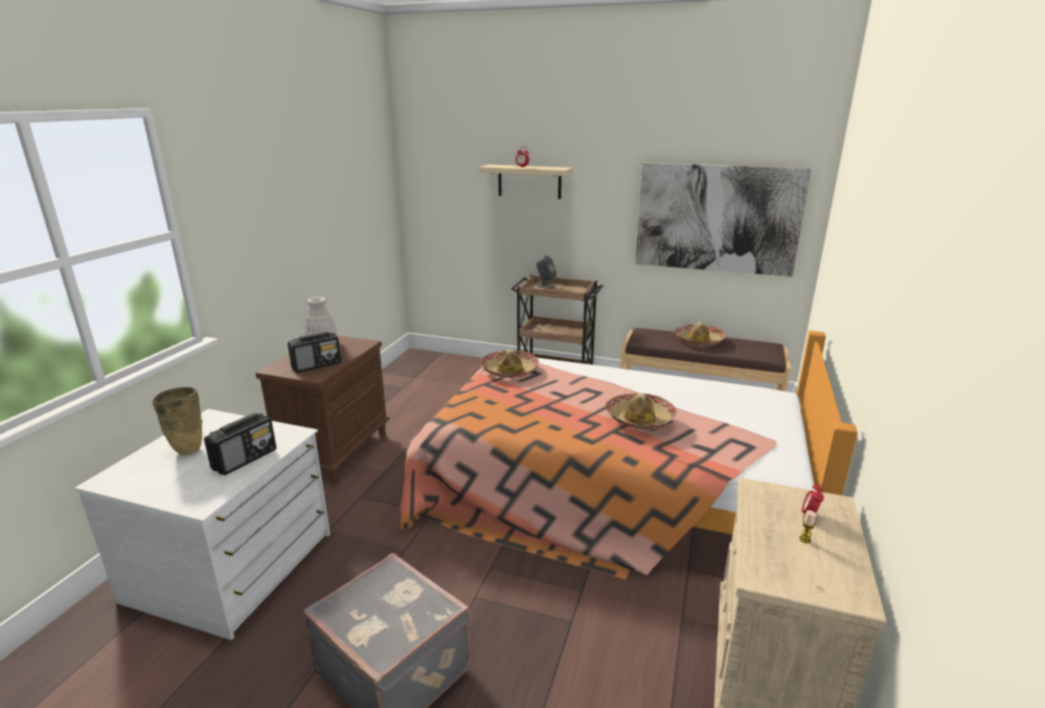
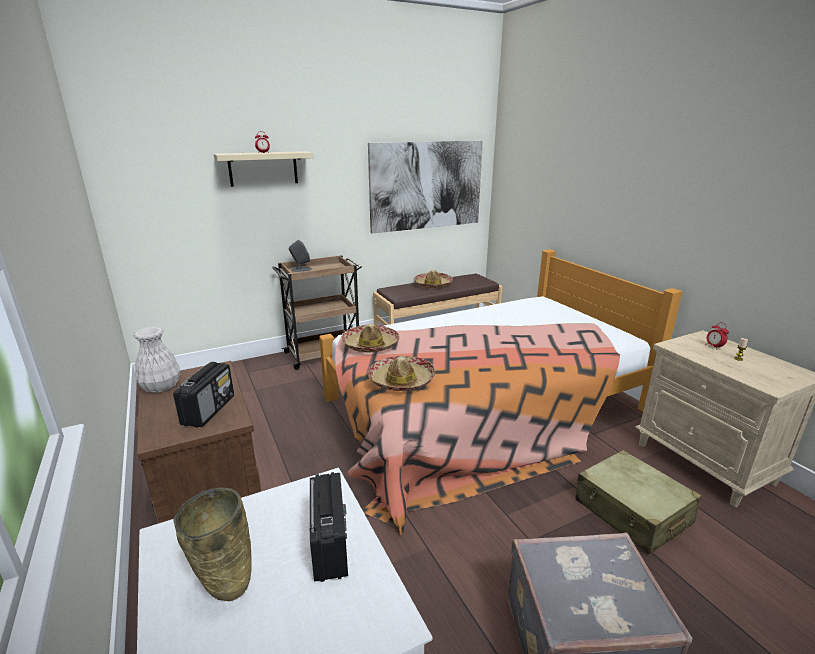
camera: 45 degrees left, 0 degrees up
(595, 645) = (632, 512): none -> beige suitcase
(640, 418) = (519, 340): hat -> hat (401, 381)

